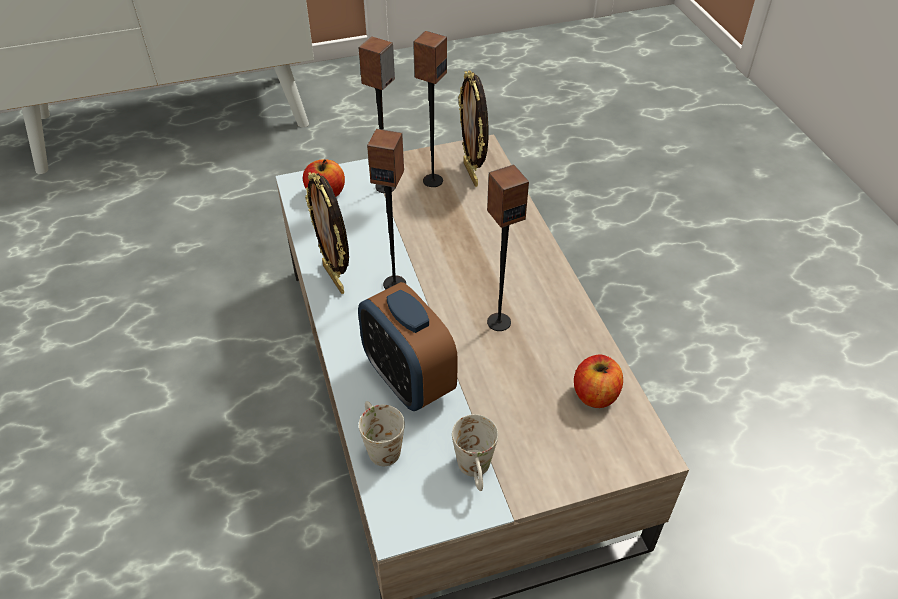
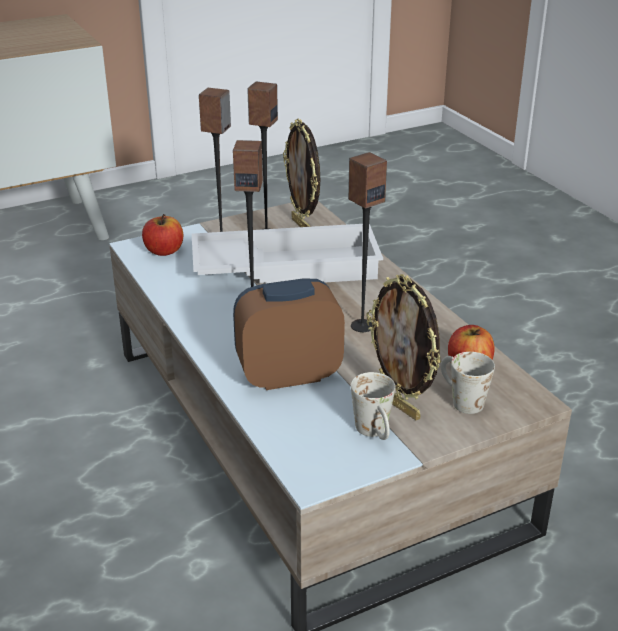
camera: 10 degrees left, 15 degrees down
(335, 278) = (193, 310): picture frame -> picture frame (400, 406)
(379, 444) = (275, 424): white mug -> white mug (460, 399)
(408, 380) = (288, 375): alarm clock -> alarm clock turned 120 degrees clockwise
(442, 229) = (287, 266): none -> white tray

